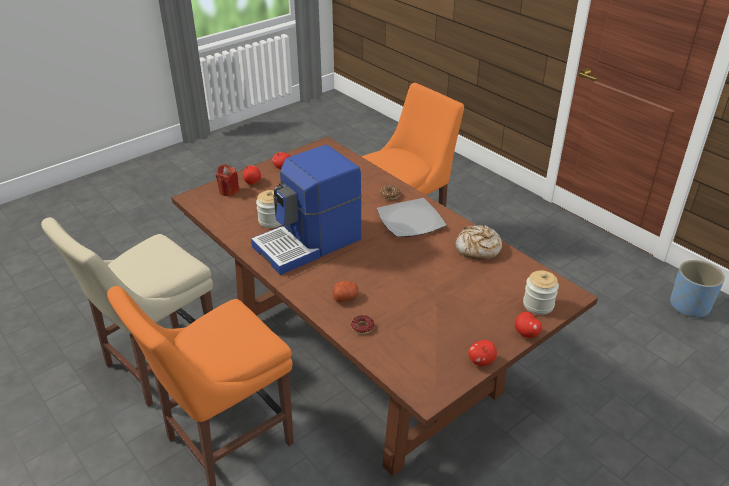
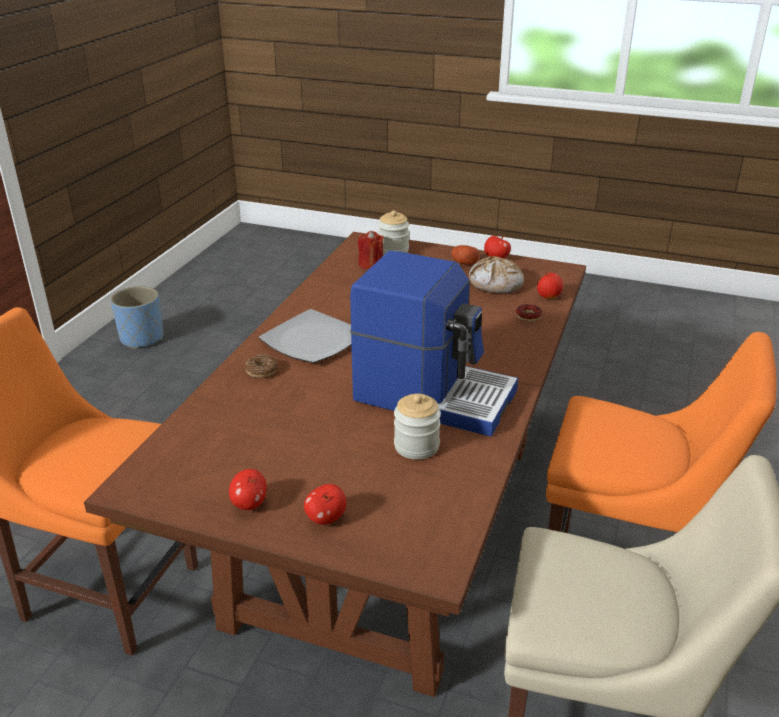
camera: 120 degrees left, 5 degrees down
(228, 191) = (376, 534): red candle -> red candle (371, 264)
(345, 297) = (499, 338): potato -> potato (464, 262)
(478, 248) = (331, 290): bread -> bread (496, 284)
(526, 334) = (438, 248): apple -> apple (548, 297)

